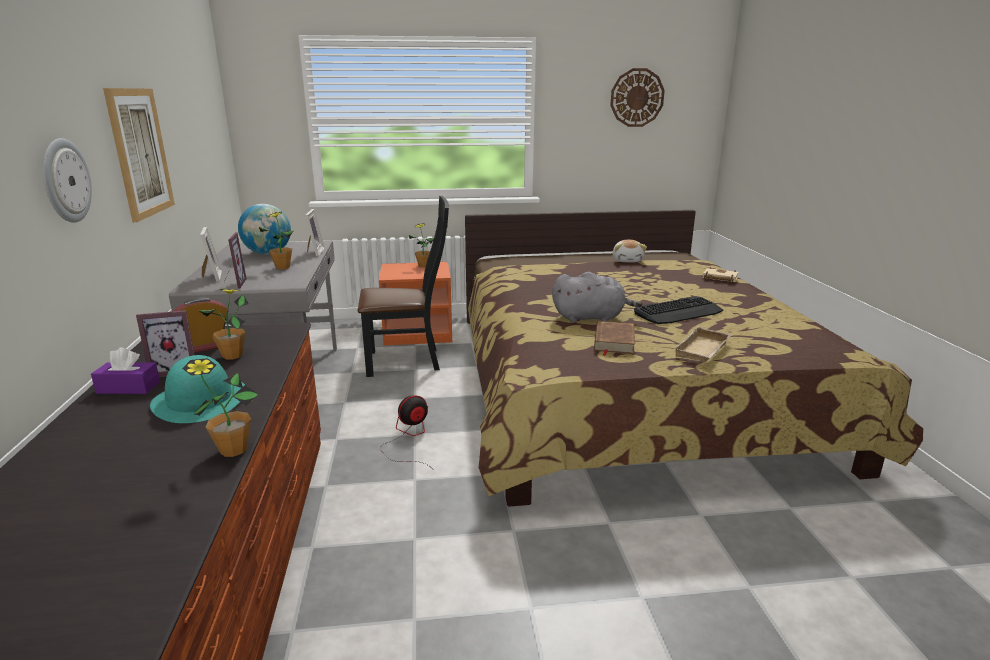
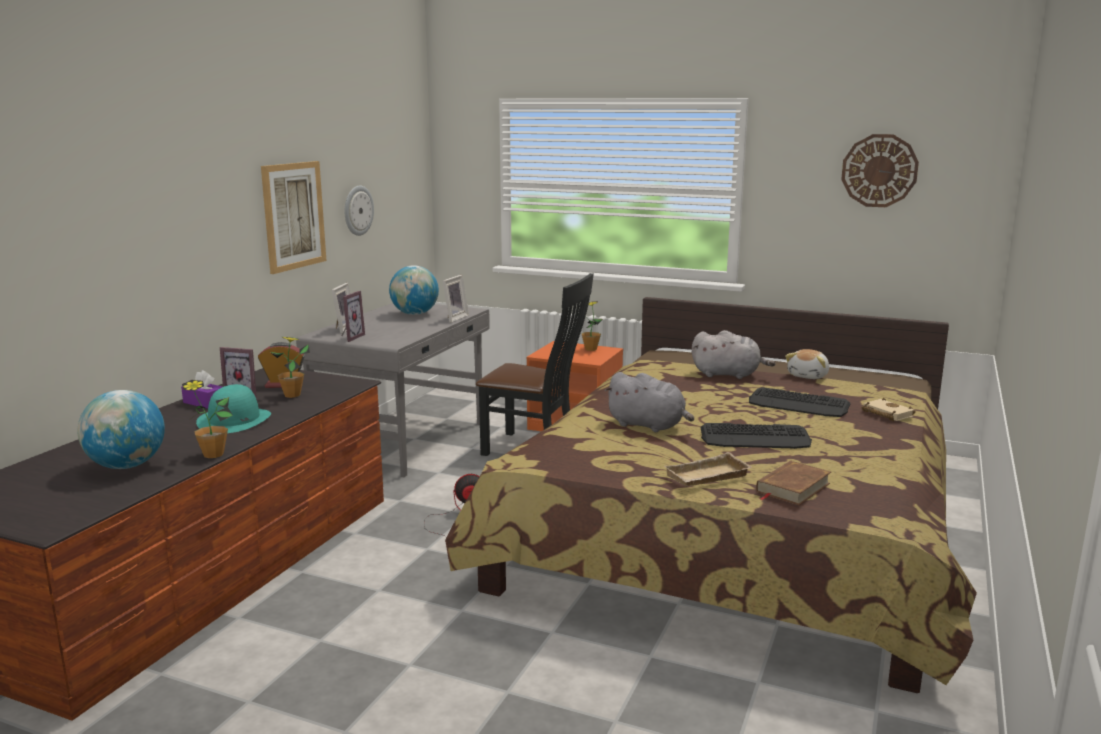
camera: 30 degrees right, 5 degrees down
(65, 181) = (203, 240): wall clock -> wall clock (357, 210)
(123, 501) = (127, 466): none -> globe
(283, 267) = (407, 329): potted plant -> none
(577, 268) = (728, 375): none -> grey plush toy
(613, 341) = (630, 450): brown book -> brown book (792, 487)
(660, 281) = (798, 404): none -> keyboard

